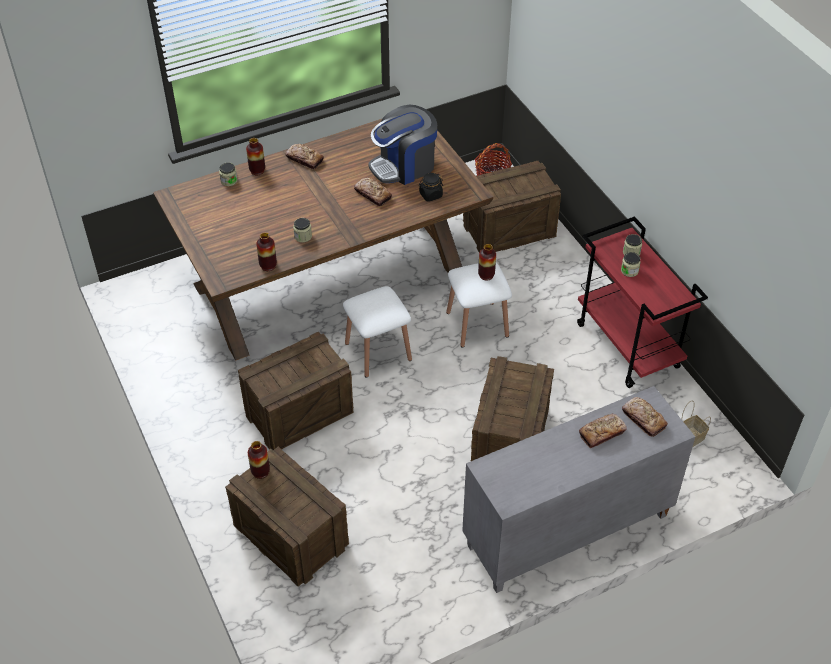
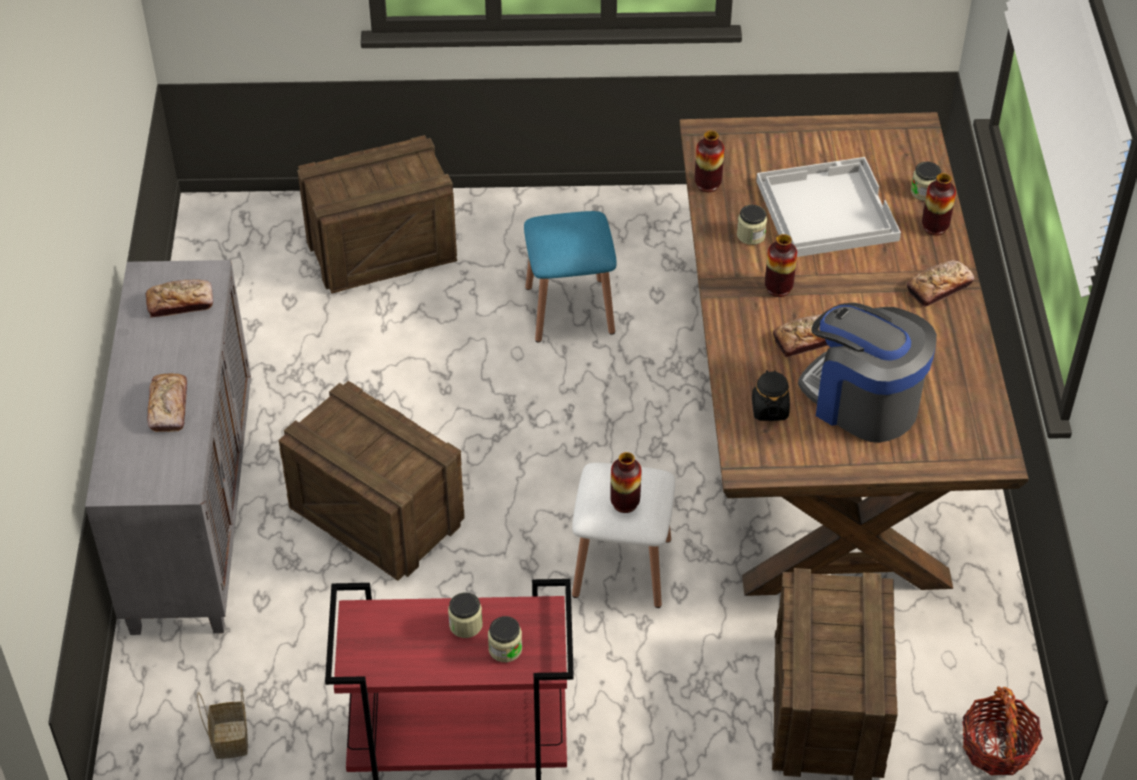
camera: 115 degrees right, 0 degrees up
(260, 472) = (424, 167): vase -> vase (778, 288)
(265, 214) = (825, 210): none -> white tray
(298, 413) = (569, 310): crate -> blue stool
(378, 351) = (634, 427): white stool -> none
(404, 166) = (862, 401): coffee machine -> coffee machine turned 45 degrees counterclockwise
(643, 419) = (155, 462): bread -> bread (180, 303)

